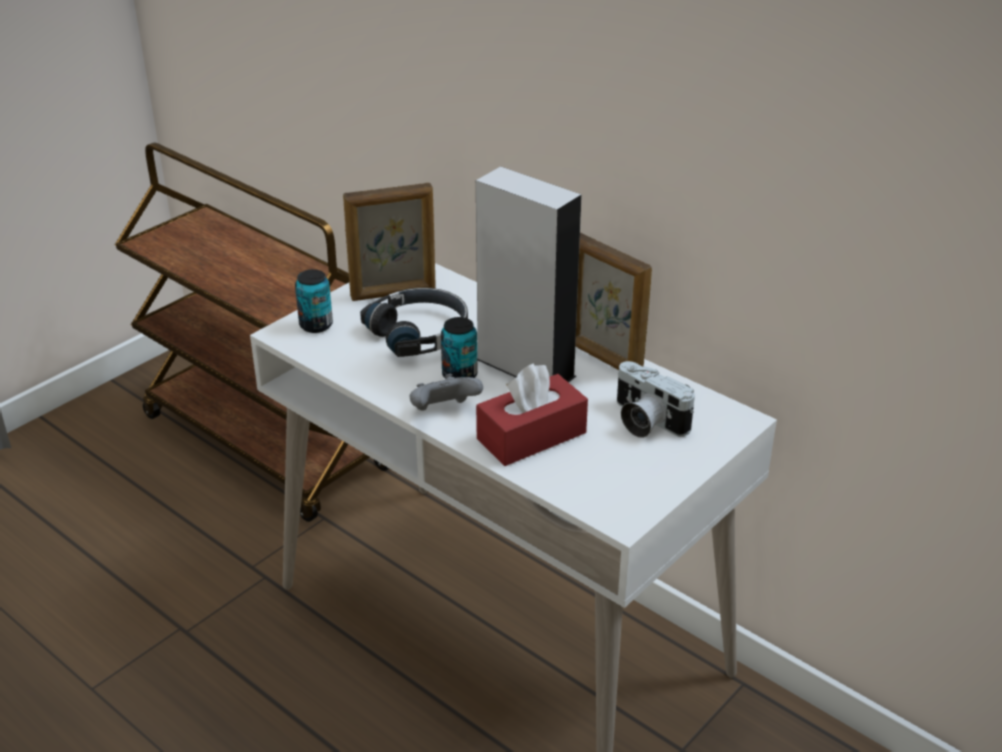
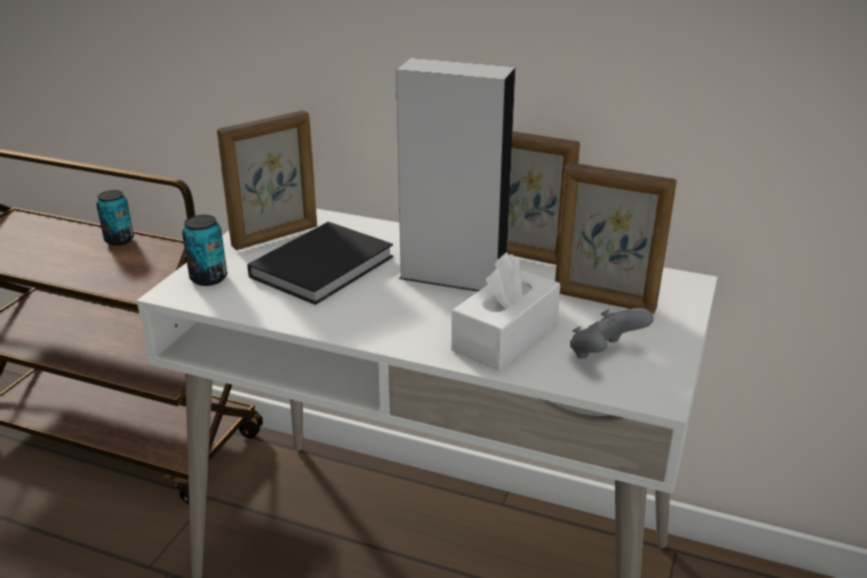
camera: 20 degrees left, 5 degrees down
(420, 333) = (326, 266): black headphones -> black book
(444, 411) = (398, 332): grey game controller -> grey game controller (604, 355)
(459, 375) = (392, 296): can -> can (119, 240)
(531, 436) = (505, 336): red tissue box -> white tissue box
(645, 421) = (604, 301): camera -> picture frame

